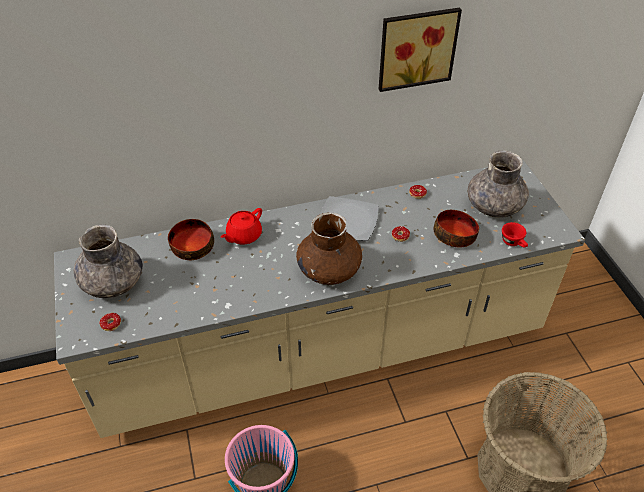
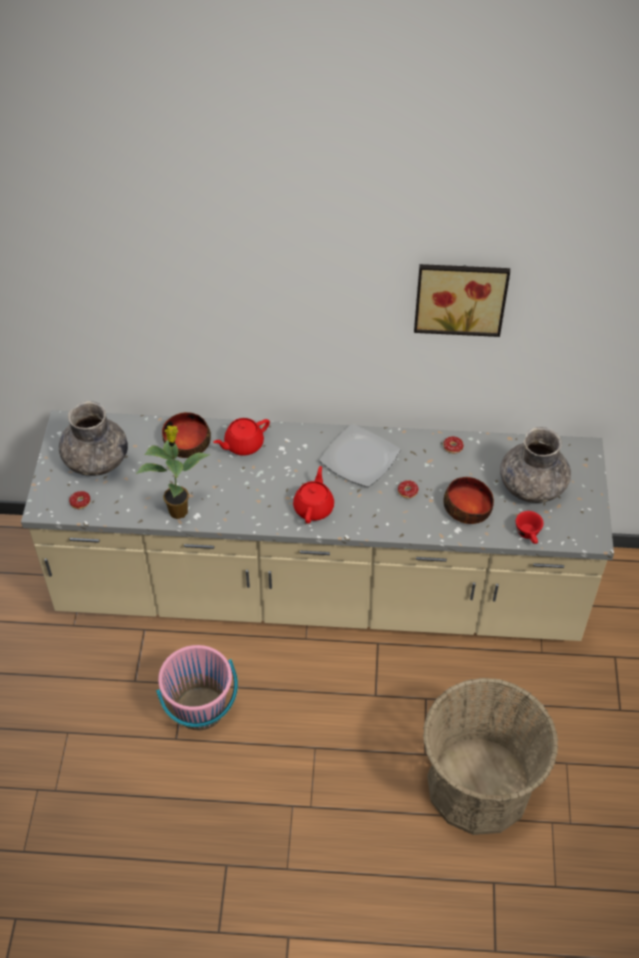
camera: 20 degrees right, 5 degrees up
(209, 305) = (179, 510): none -> potted plant
(329, 269) = (314, 507): brown vase -> red teapot

